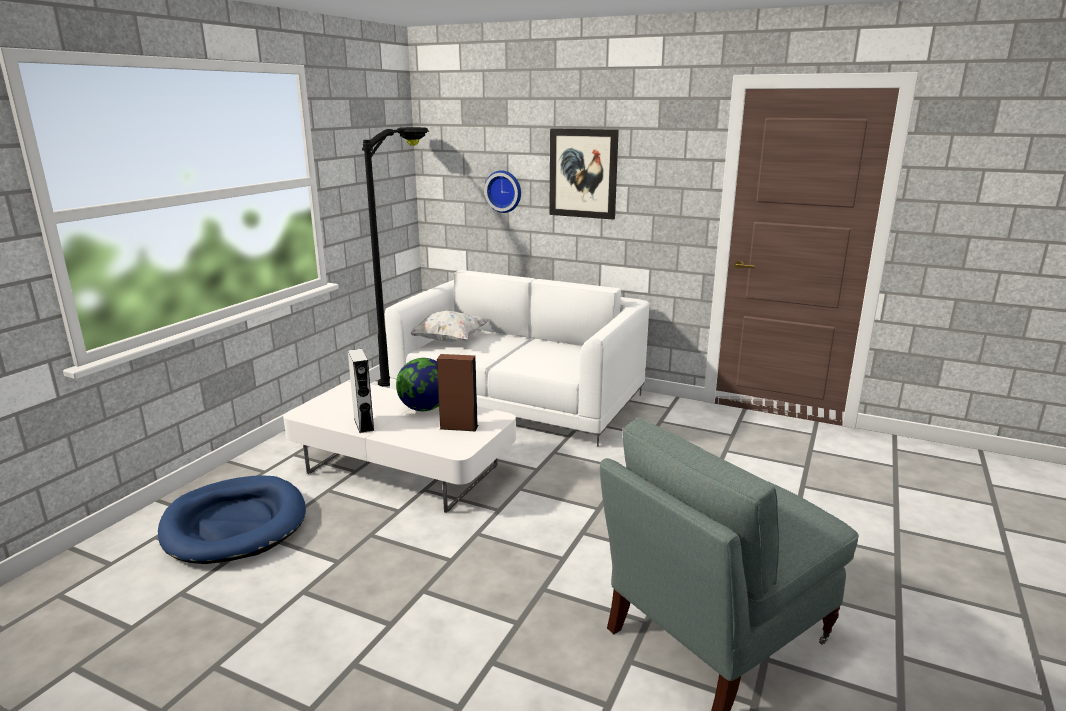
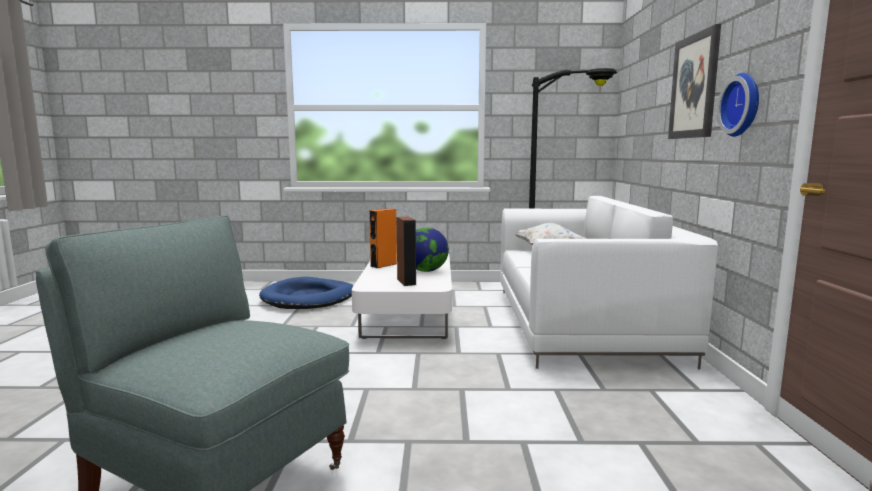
camera: 65 degrees right, 10 degrees down
(364, 424) = (383, 265): grey speaker -> orange speaker
(504, 191) = (650, 119): wall clock -> wall clock (743, 105)

